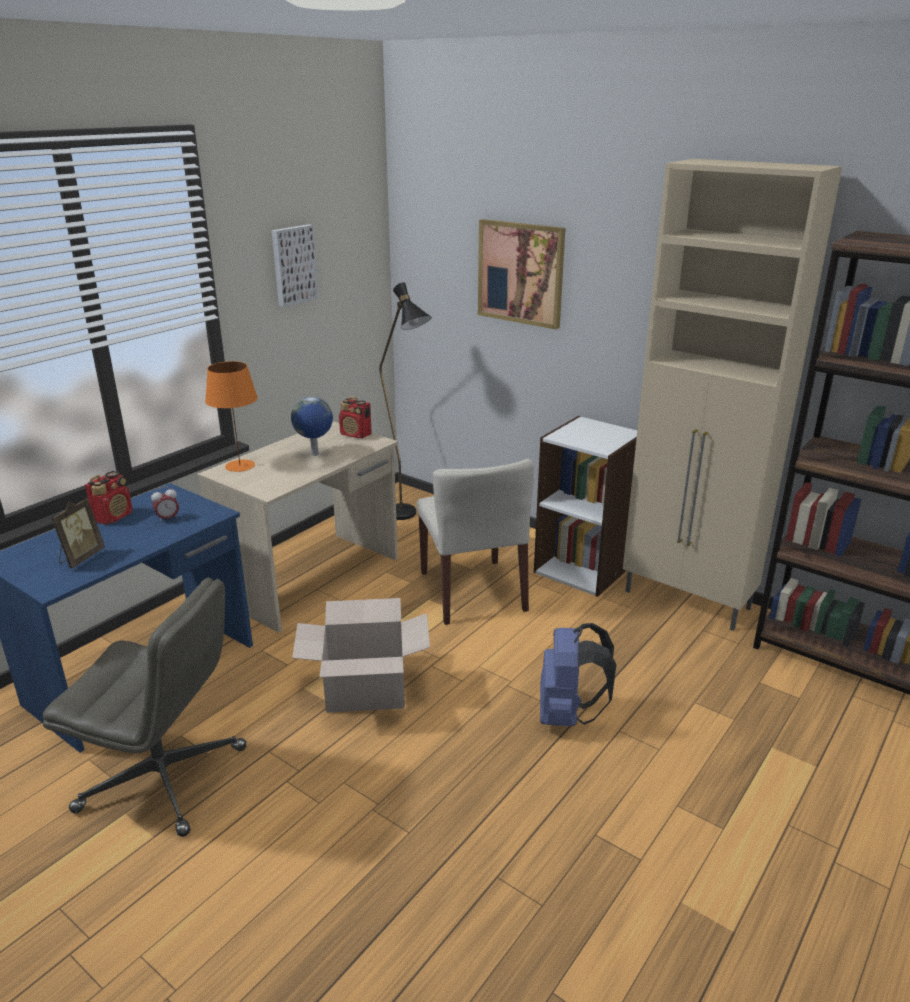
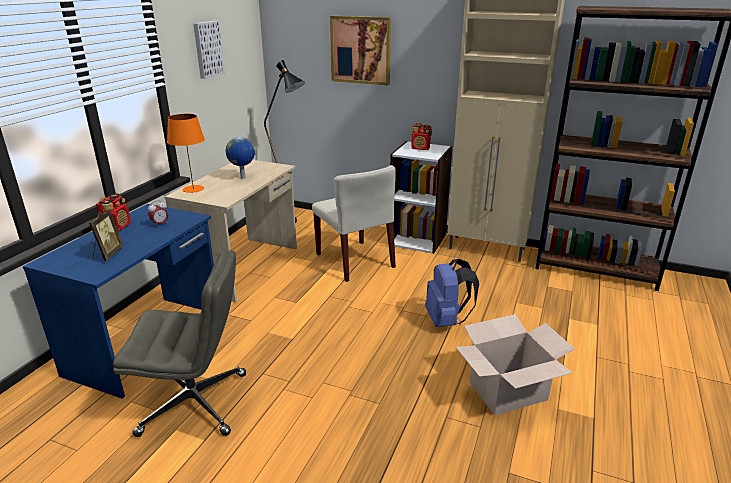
camera: 15 degrees left, 0 degrees up
(356, 435) = (264, 164): radio -> radio (420, 148)
(366, 690) = (312, 327): cardboard box -> cardboard box (508, 391)

